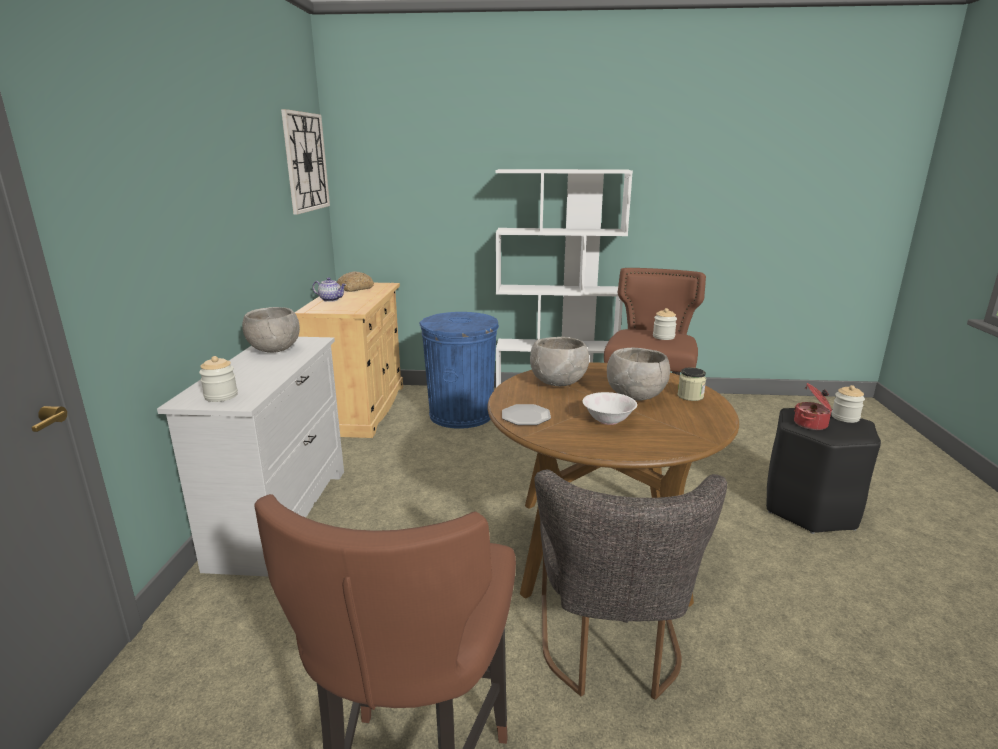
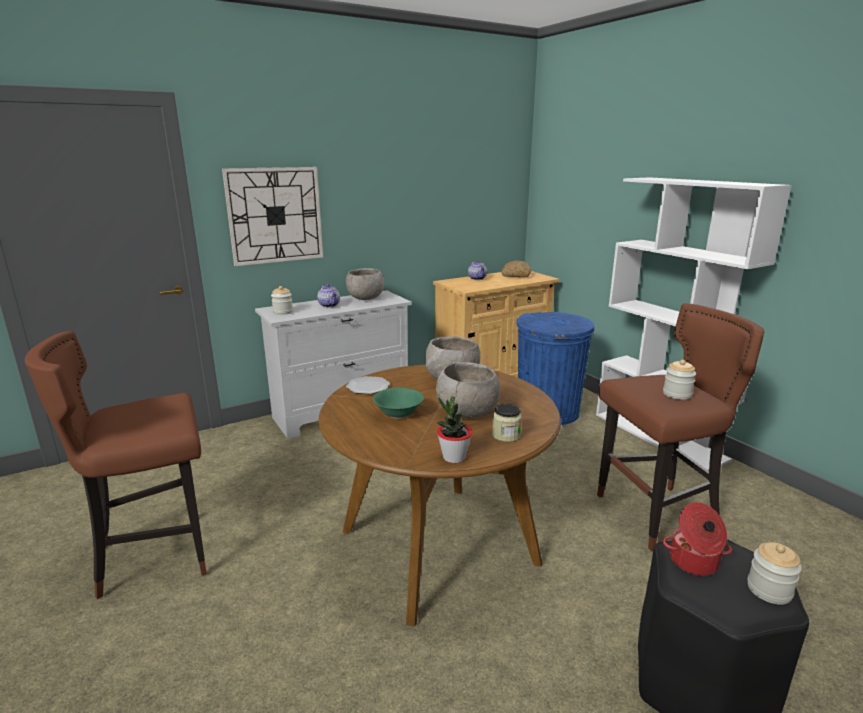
camera: 55 degrees right, 0 degrees up
(256, 369) = (329, 305): none -> teapot
(305, 162) = (492, 165): wall clock -> wall clock (275, 215)
(608, 420) = (398, 414): white bowl -> green bowl
(610, 648) = (318, 593): grey chair -> none
(714, 422) = (453, 457): none -> potted plant

